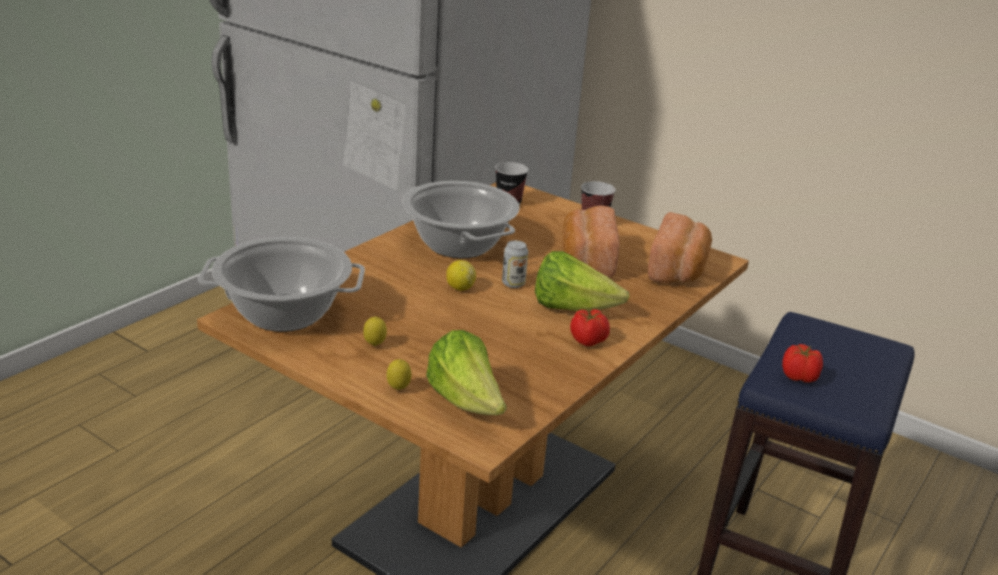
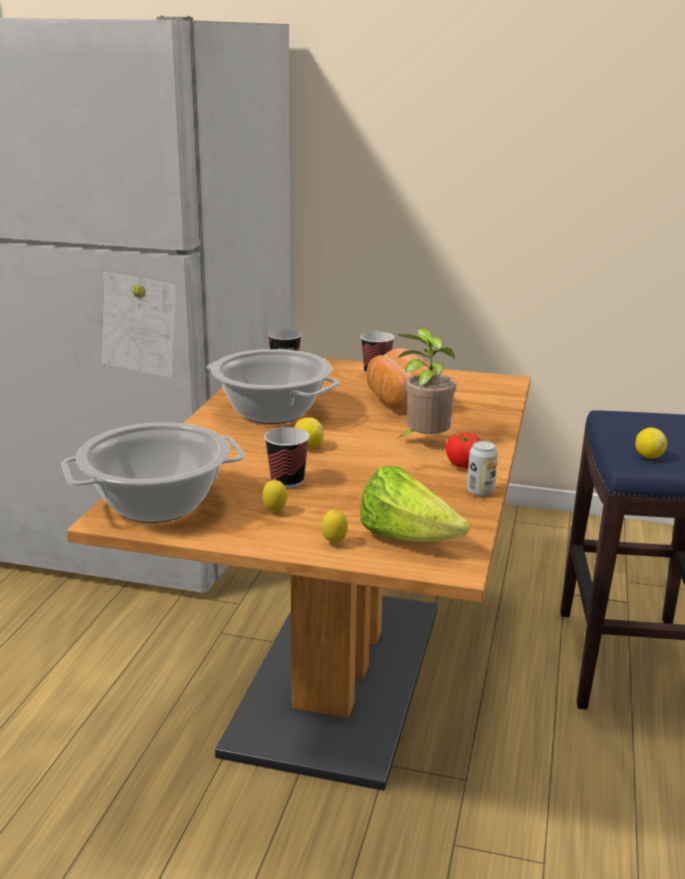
camera: 20 degrees left, 5 degrees down
(411, 318) = (287, 481): none -> cup
(513, 283) = (353, 433): can -> can (480, 491)
(572, 308) = (424, 442): lettuce -> potted plant
(678, 270) = (483, 395): bread -> none
(799, 377) = (648, 456): tomato -> lemon

